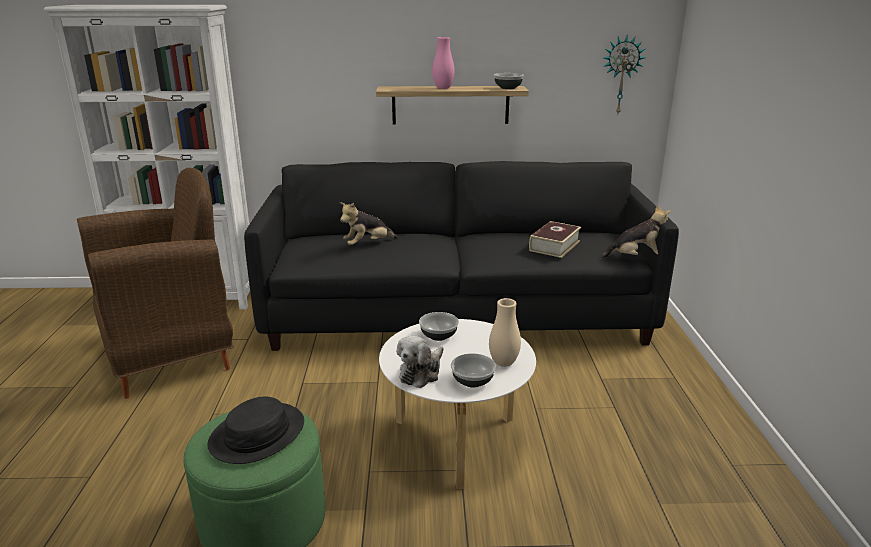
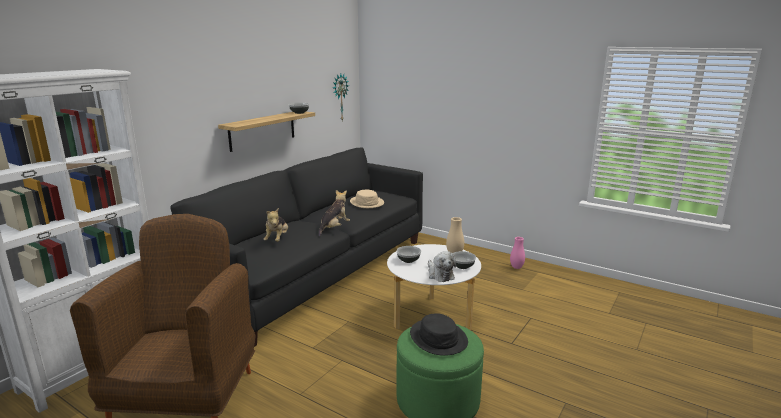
camera: 55 degrees left, 5 degrees down
(443, 88) = (266, 118): pink vase -> pink vase (516, 267)
(554, 246) = (367, 203): book -> beige hat
(635, 257) = (404, 195): plush toy -> plush toy (334, 228)

